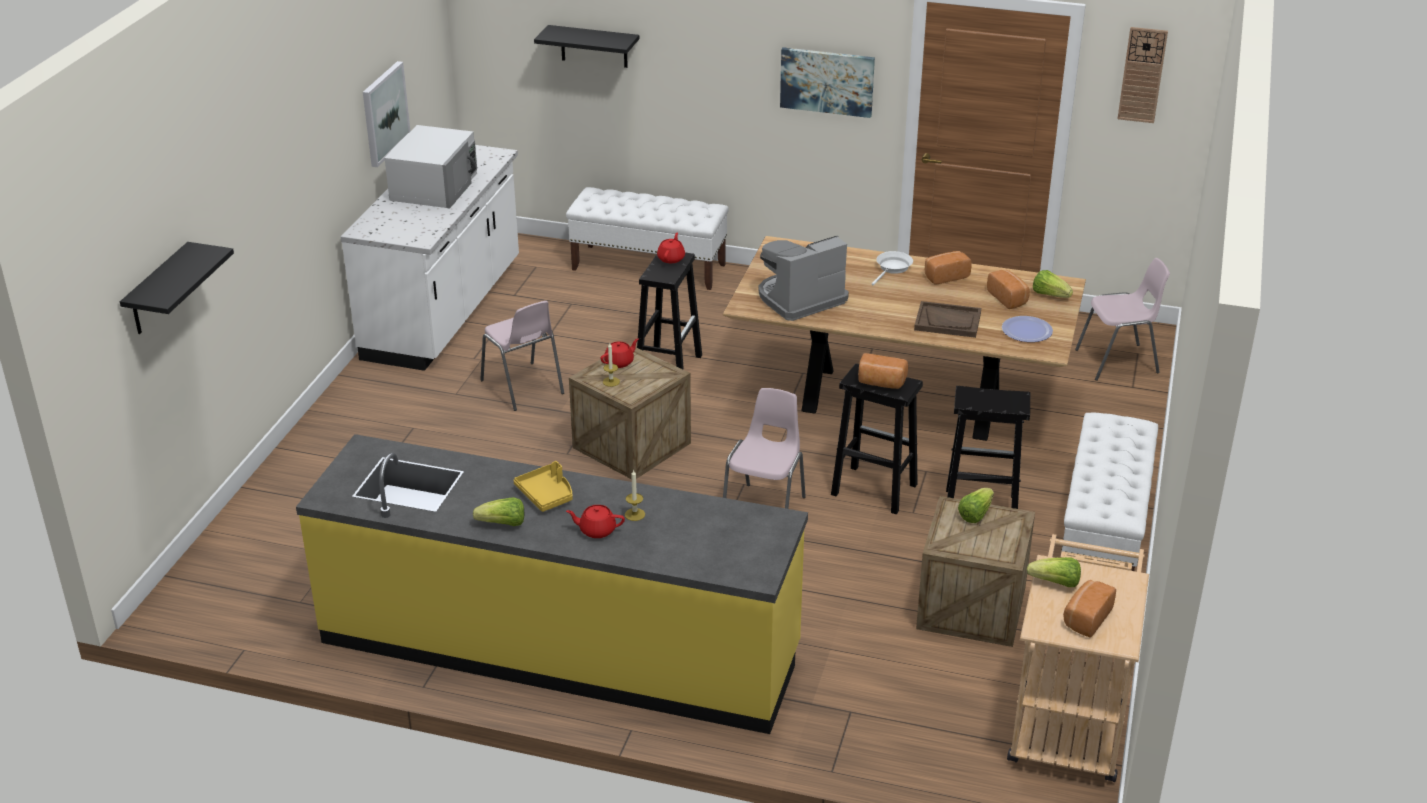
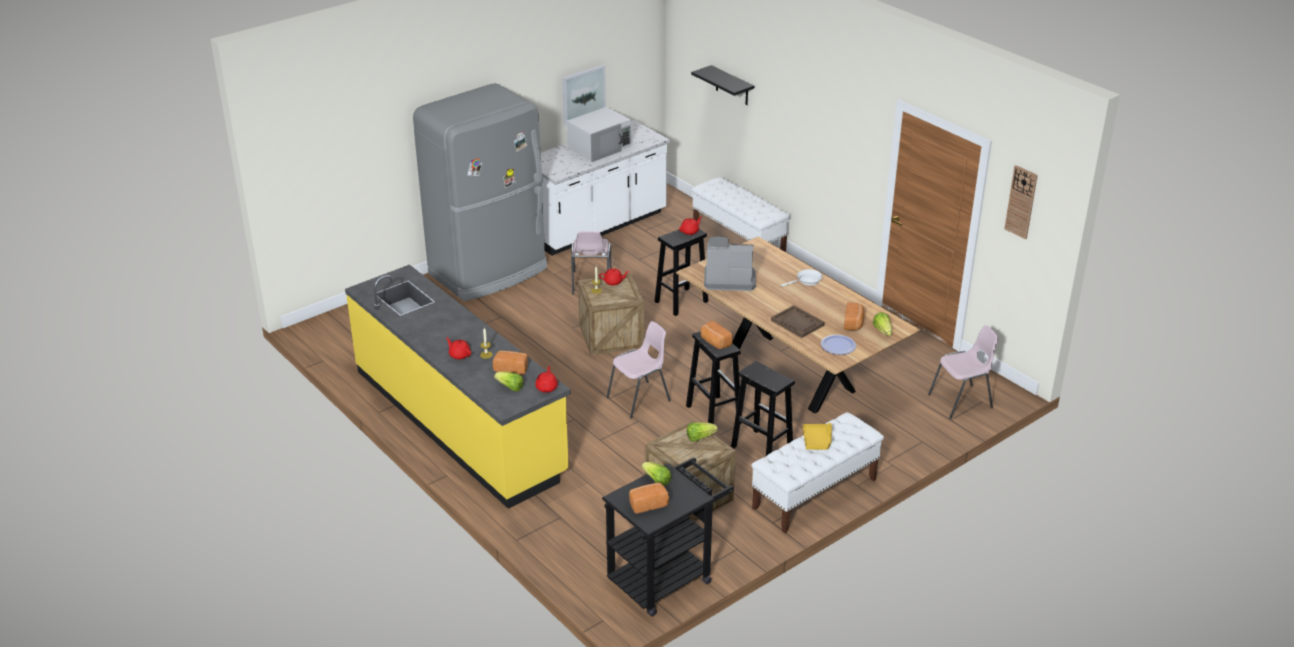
camera: 35 degrees right, 0 degrees up
(158, 291) = (349, 155): black shelf -> none
(360, 424) = (489, 272): none -> grey fridge
(503, 524) = (422, 334): lettuce -> lettuce (510, 387)
(546, 495) = (458, 328): yellow tray -> yellow tray (817, 441)
(775, 523) = (547, 387): none -> red teapot
(827, 81) = (847, 148): picture -> none
(945, 276) = (833, 296): bread -> bread (511, 368)
(1068, 721) = (666, 576): beige cart -> black cart
(1118, 362) = (961, 401): pink chair -> pink chair turned 45 degrees counterclockwise

